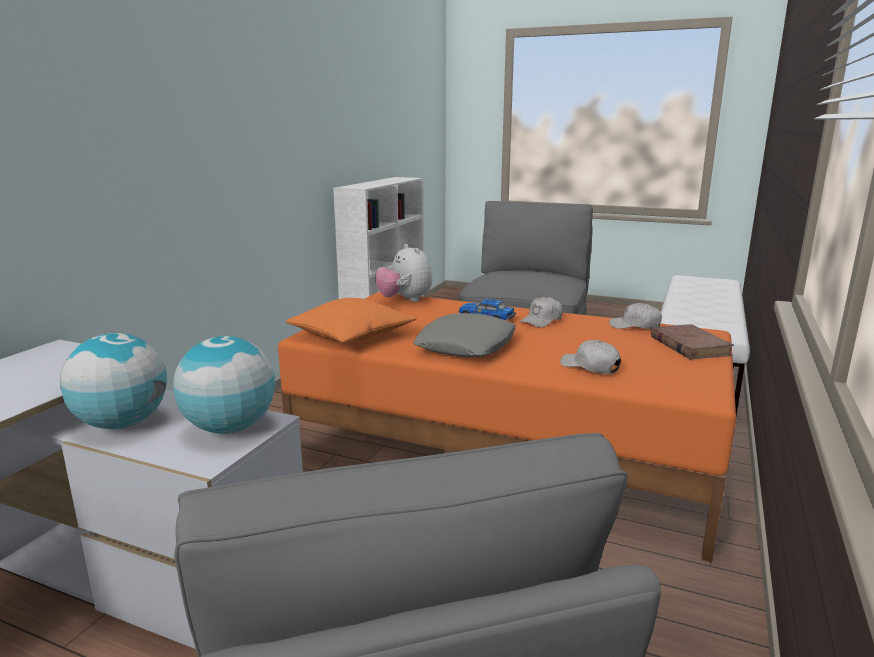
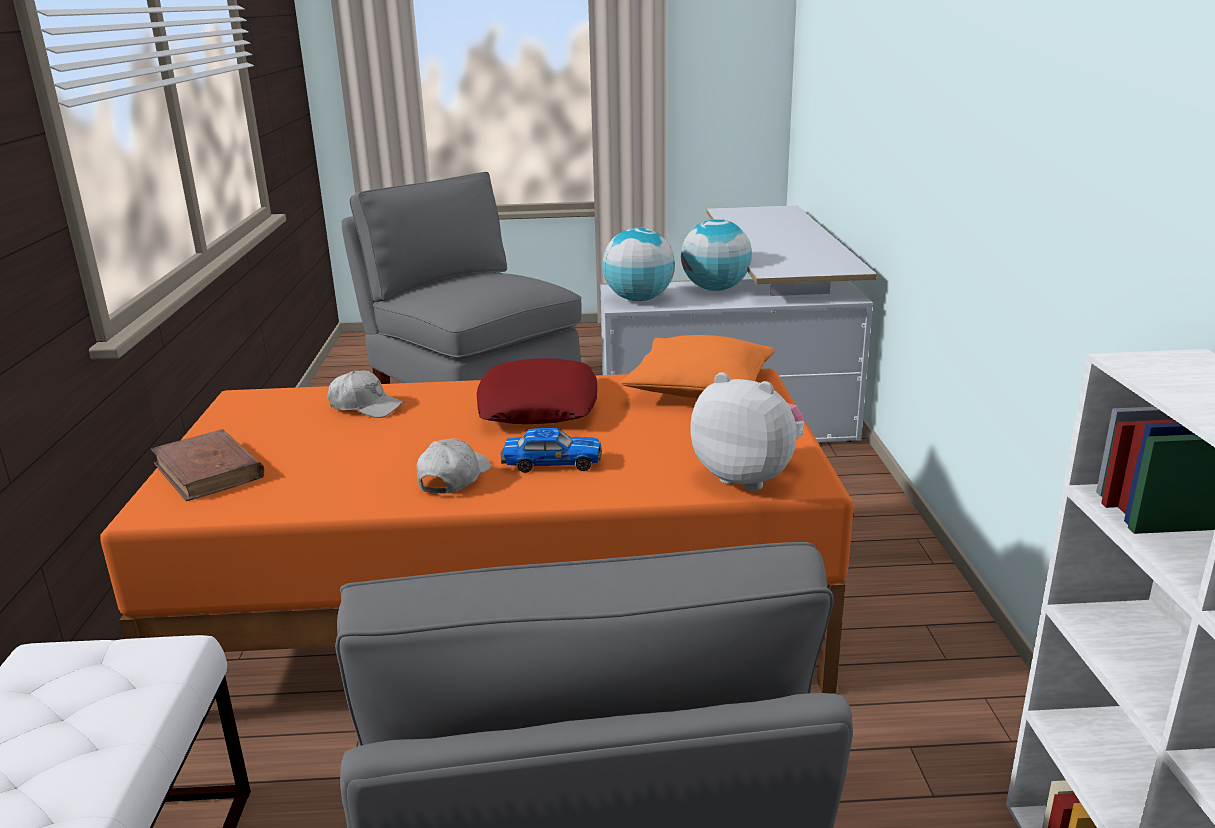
camera: 155 degrees right, 5 degrees up
(466, 345) = (538, 405): grey pillow -> red pillow
(635, 326) = (282, 501): white cap -> none

